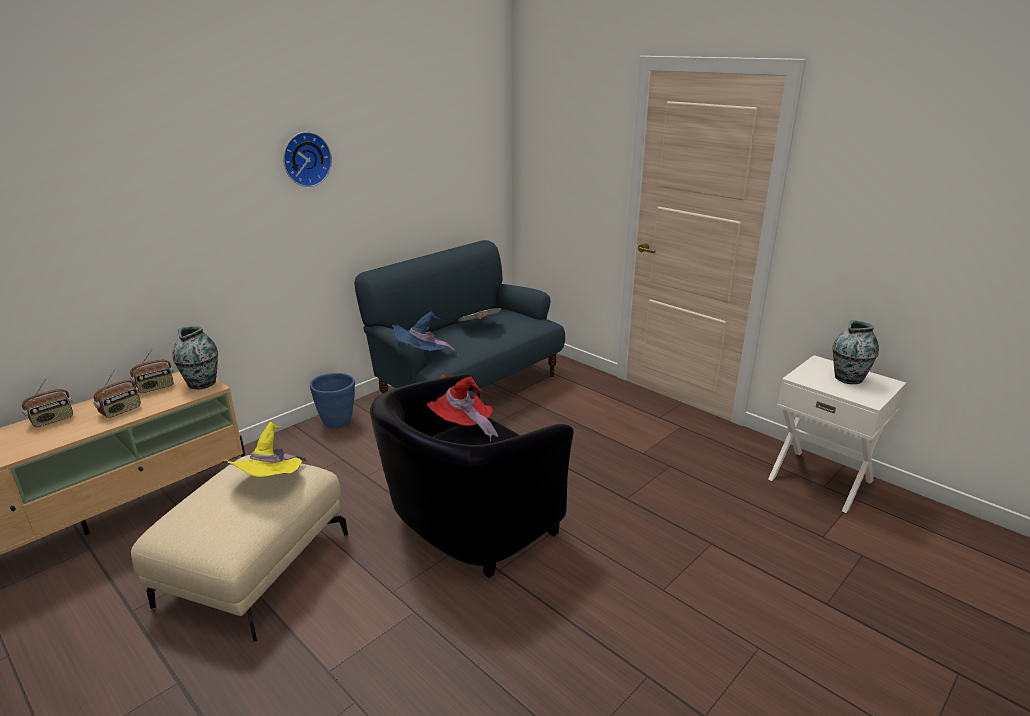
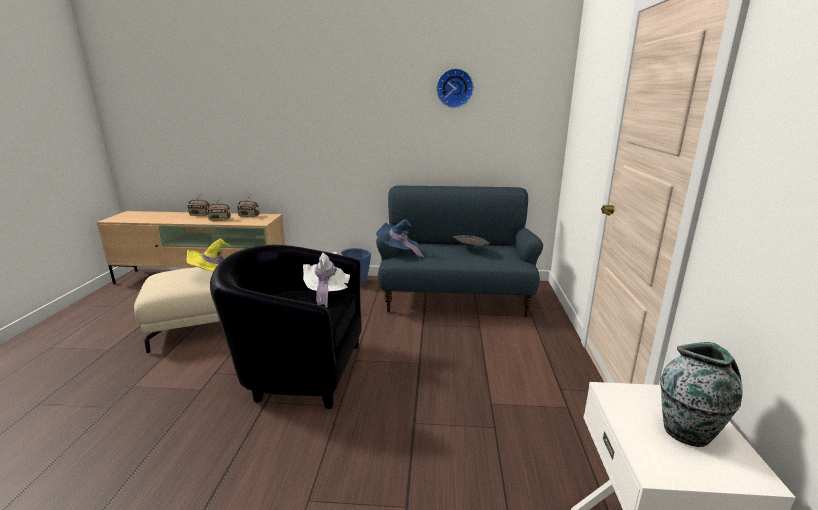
camera: 50 degrees right, 5 degrees down
(202, 383) = (264, 220): vase -> none
(305, 159) = (366, 98): wall clock -> wall clock (454, 88)
(461, 425) = (327, 292): red hat -> white hat

